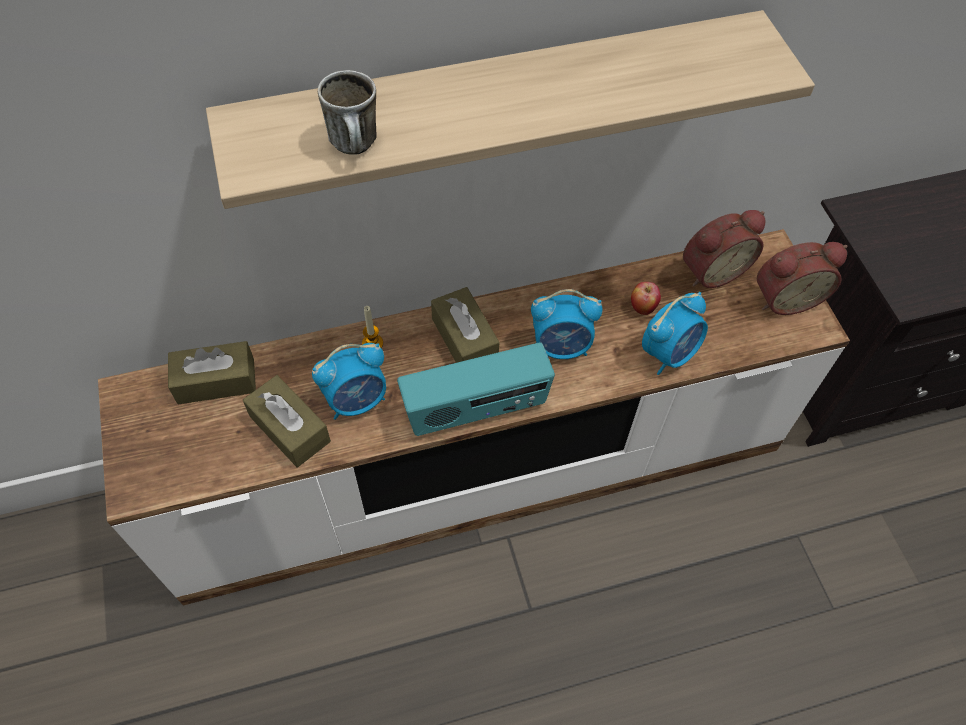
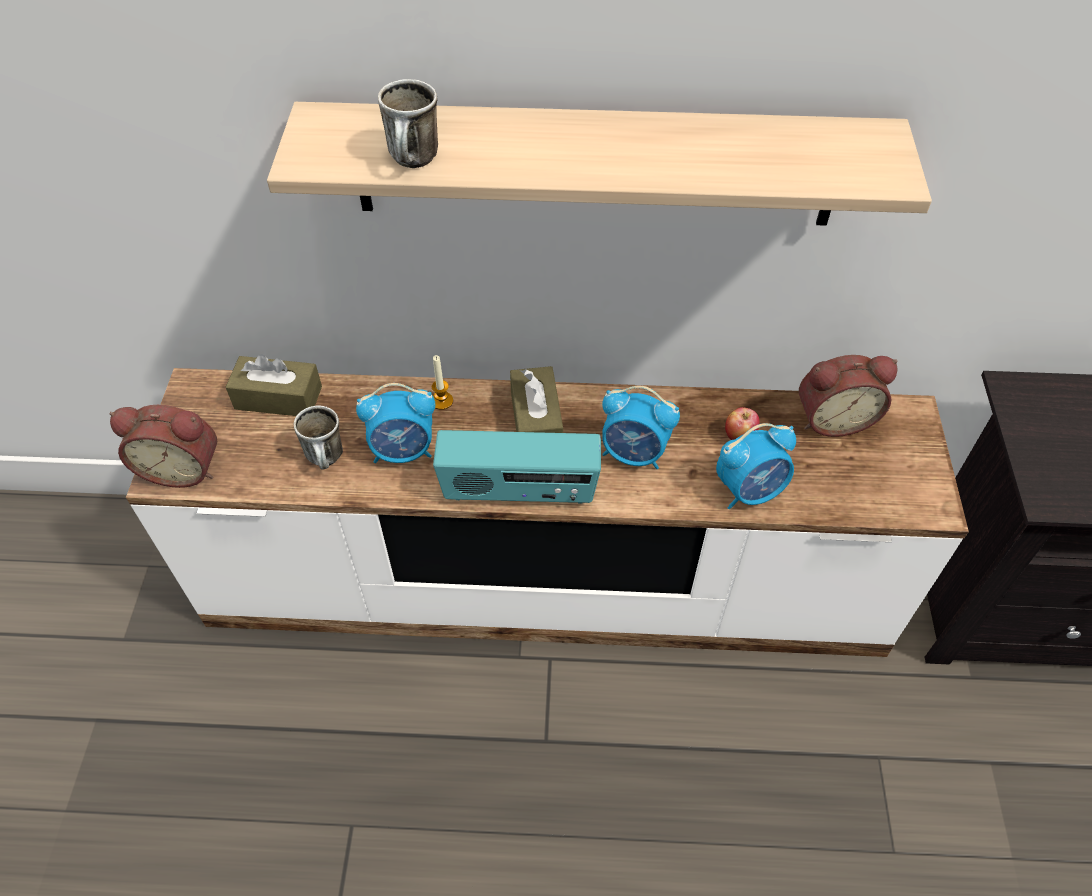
camera: 20 degrees right, 5 degrees down
(290, 429) = (328, 460): brown tissue box -> mug
(785, 297) = (908, 466): alarm clock -> alarm clock (183, 467)

